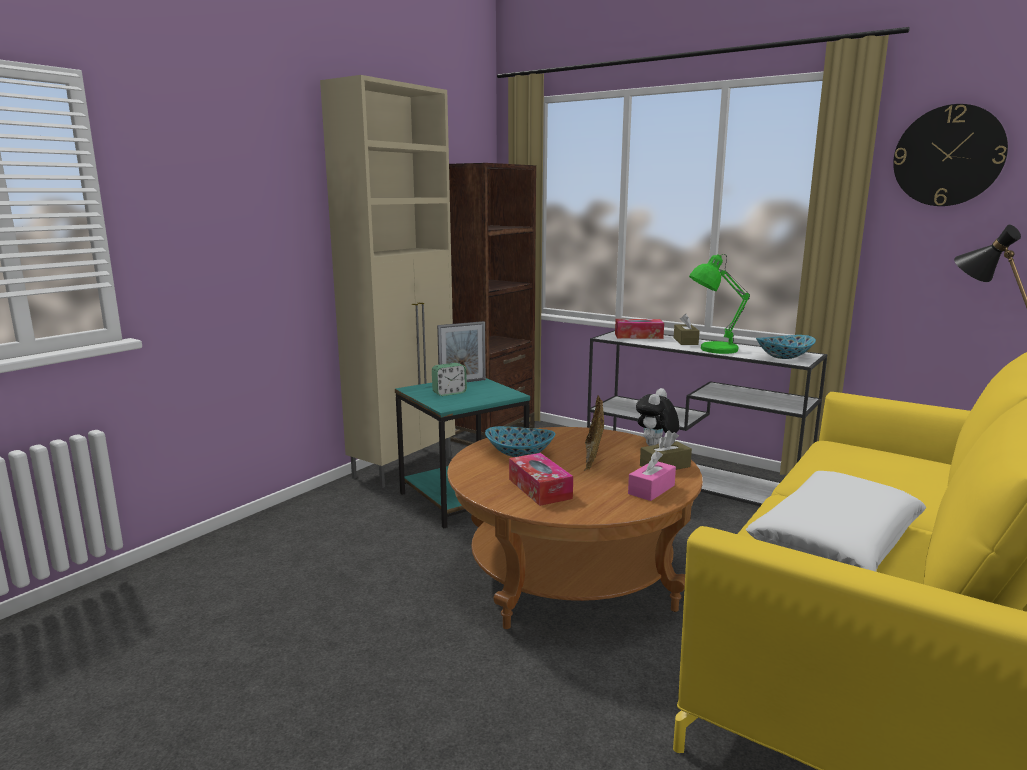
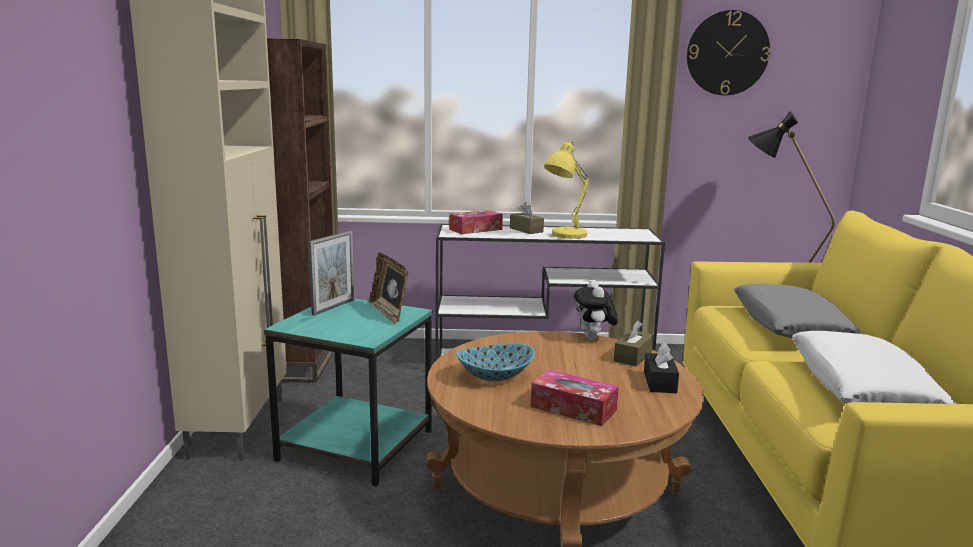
camera: 35 degrees left, 0 degrees up
(449, 393) = (342, 322): alarm clock -> none
(593, 458) = (565, 363): picture frame -> picture frame (389, 313)
(651, 489) = (659, 382): pink tissue box -> black tissue box
(714, 350) = (565, 235): green table lamp -> yellow table lamp
(784, 357) = (628, 235): bowl -> none
(874, 473) = (789, 326): none -> grey pillow

